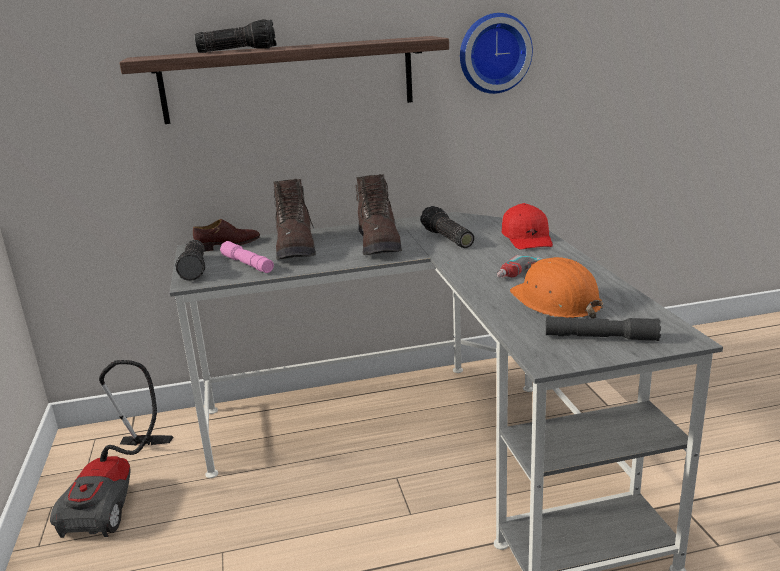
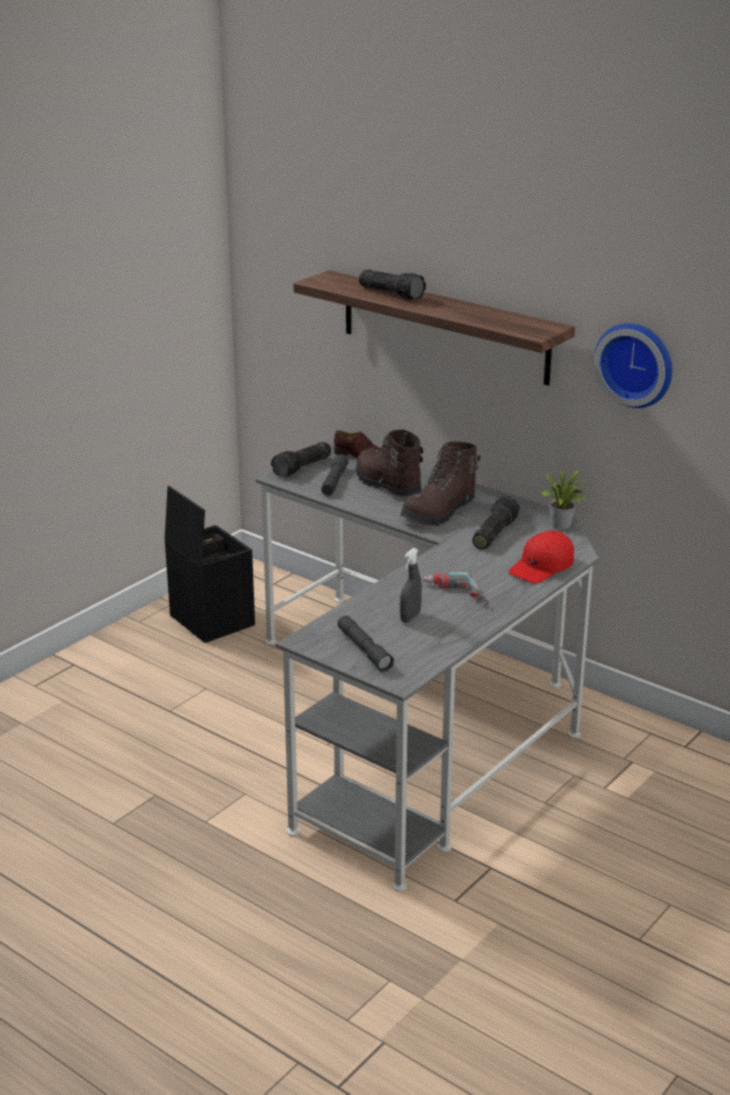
camera: 50 degrees right, 5 degrees up
(119, 495) = (210, 620): vacuum cleaner -> black storage box
(247, 264) = (334, 481): pink flashlight -> grey flashlight
(295, 249) = (387, 485): brown boot -> brown boot turned 105 degrees clockwise
(469, 218) = (561, 526): none -> potted plant
(556, 301) = (410, 617): orange hard hat -> grey spray bottle

